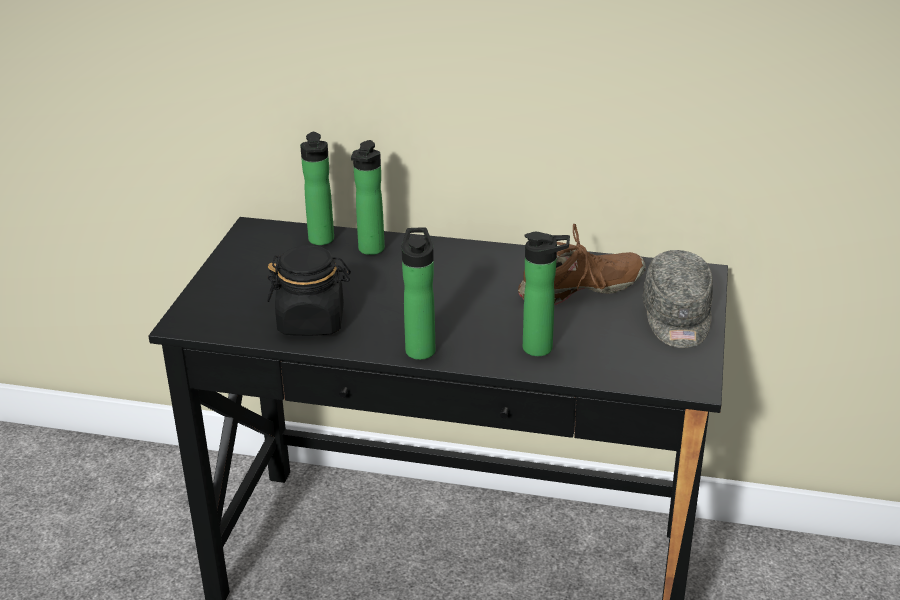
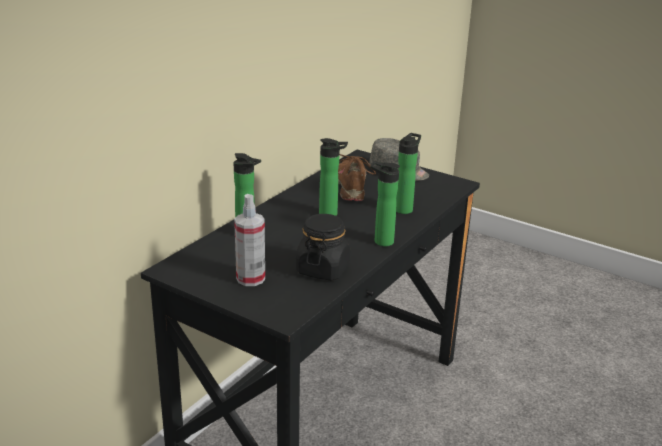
camera: 70 degrees left, 5 degrees down
(260, 280) = (250, 278): none -> spray bottle
(321, 241) = (216, 247): bottle -> bottle (331, 214)

